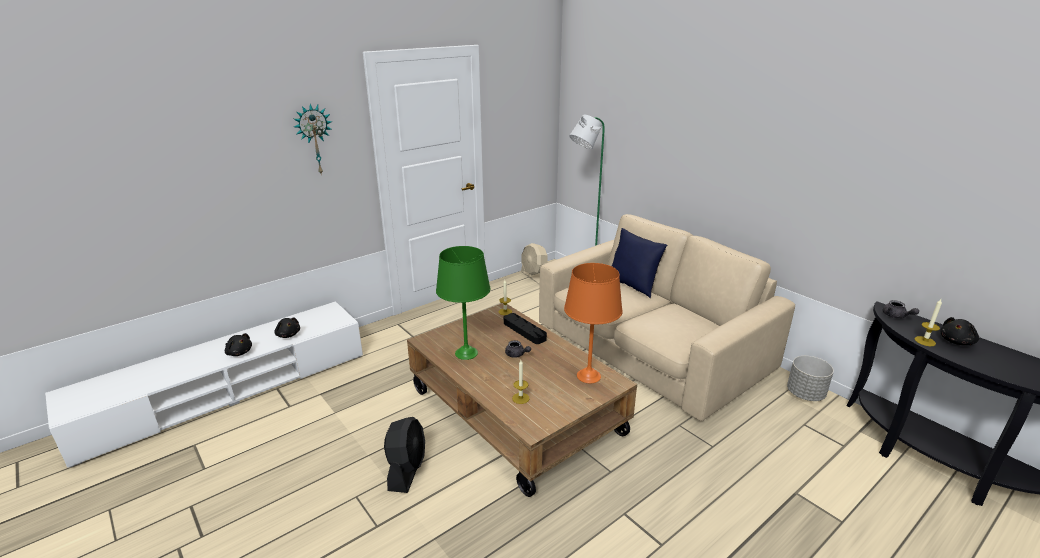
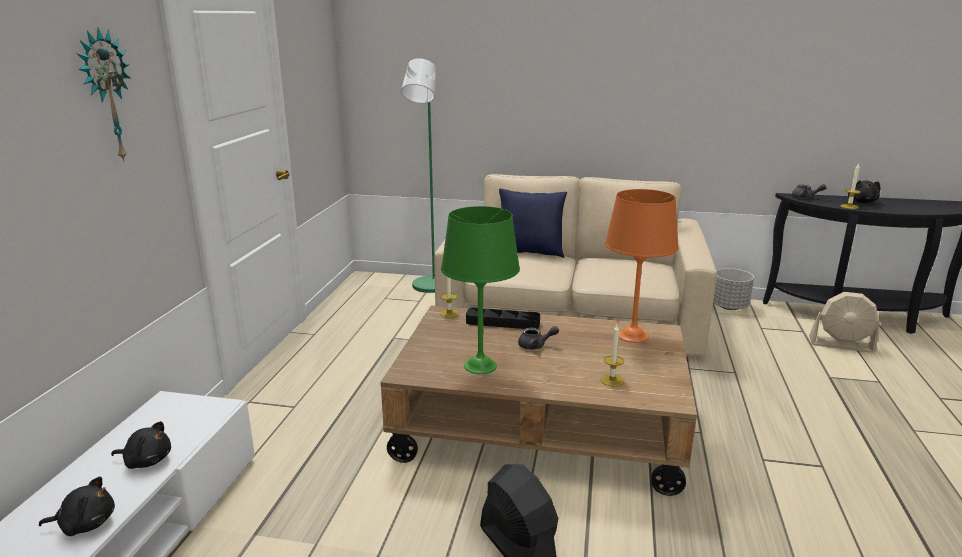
camera: 40 degrees left, 5 degrees down
(535, 277) = (359, 294): beige fan -> beige fan (841, 345)

